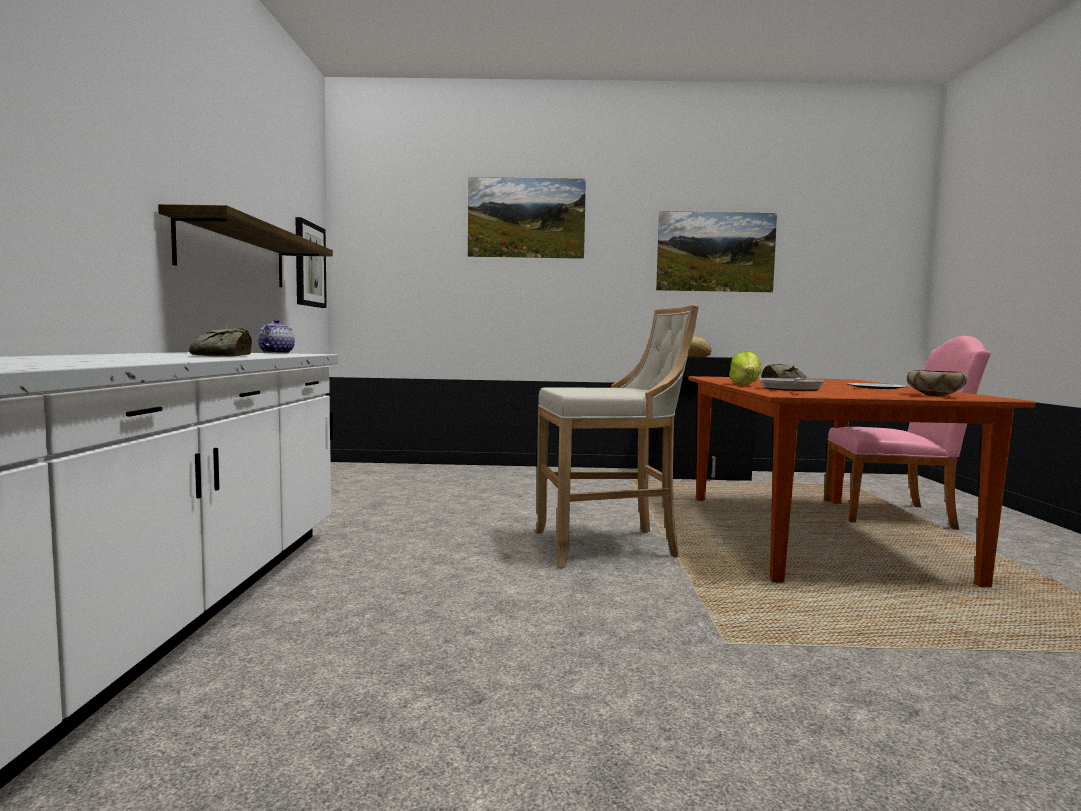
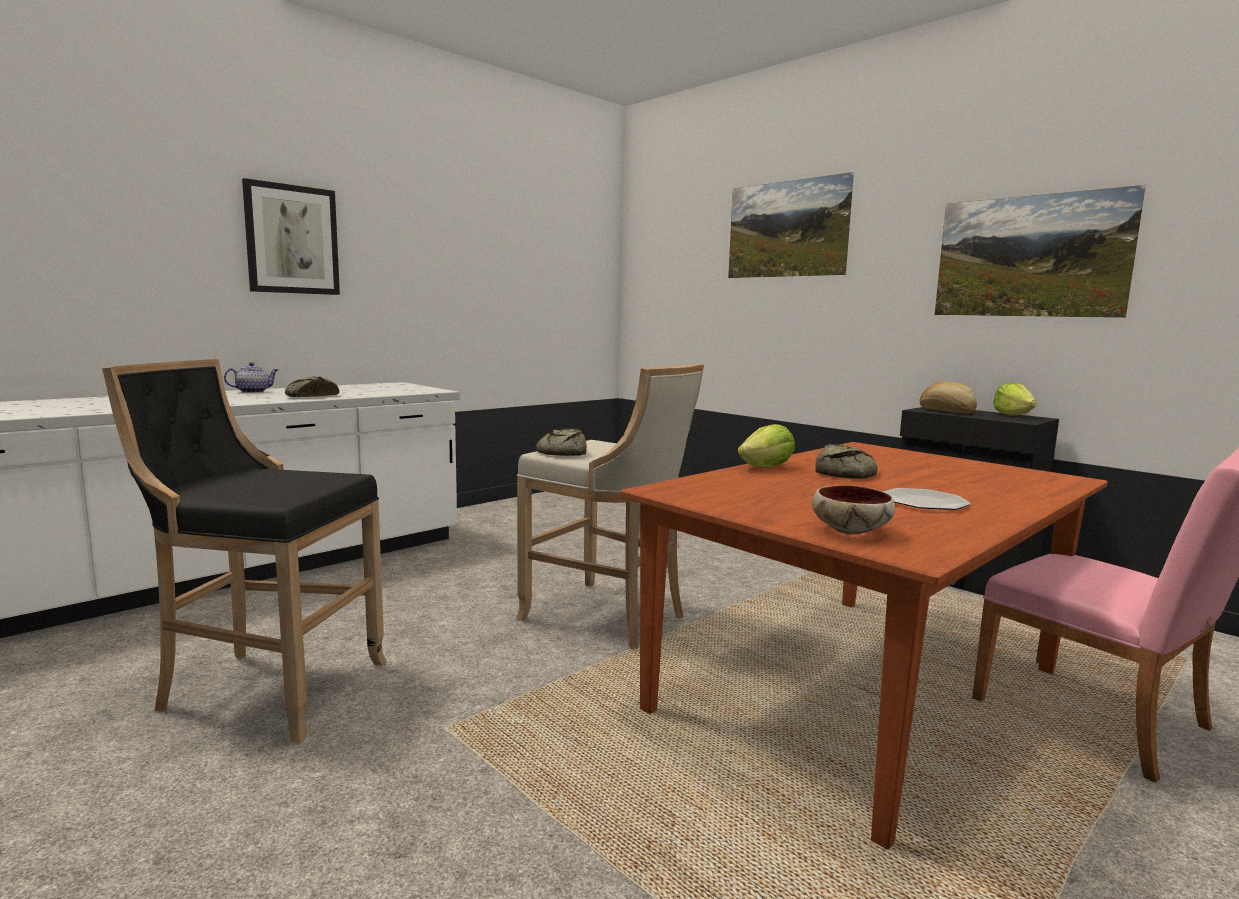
camera: 45 degrees right, 5 degrees up
(235, 254) = (460, 300): shelf -> none
(276, 353) = (419, 388): teapot -> teapot (253, 391)
(309, 265) = (583, 295): picture -> picture (292, 240)
(525, 696) = (266, 688): none -> black stool
(585, 392) = (562, 453): none -> bread
(722, 357) = (1012, 415): none -> lettuce
(791, 389) = (744, 484): frying pan -> none

